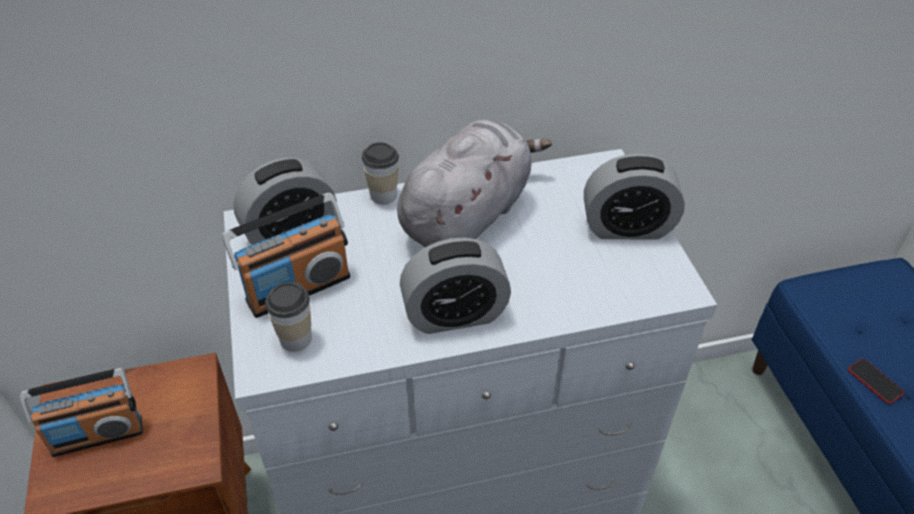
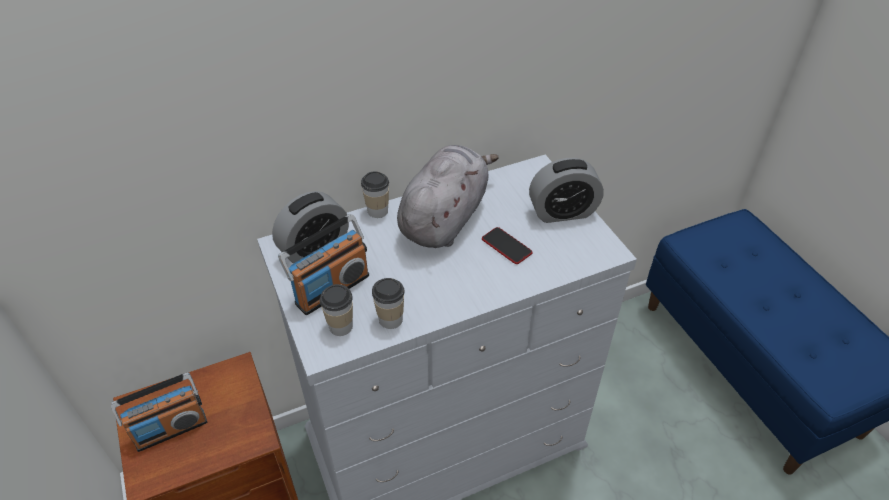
camera: 10 degrees left, 0 degrees up
(362, 339) = (390, 319): none -> cup
(455, 315) = (454, 292): alarm clock -> none
(875, 381) = (741, 301): phone -> phone (506, 246)

